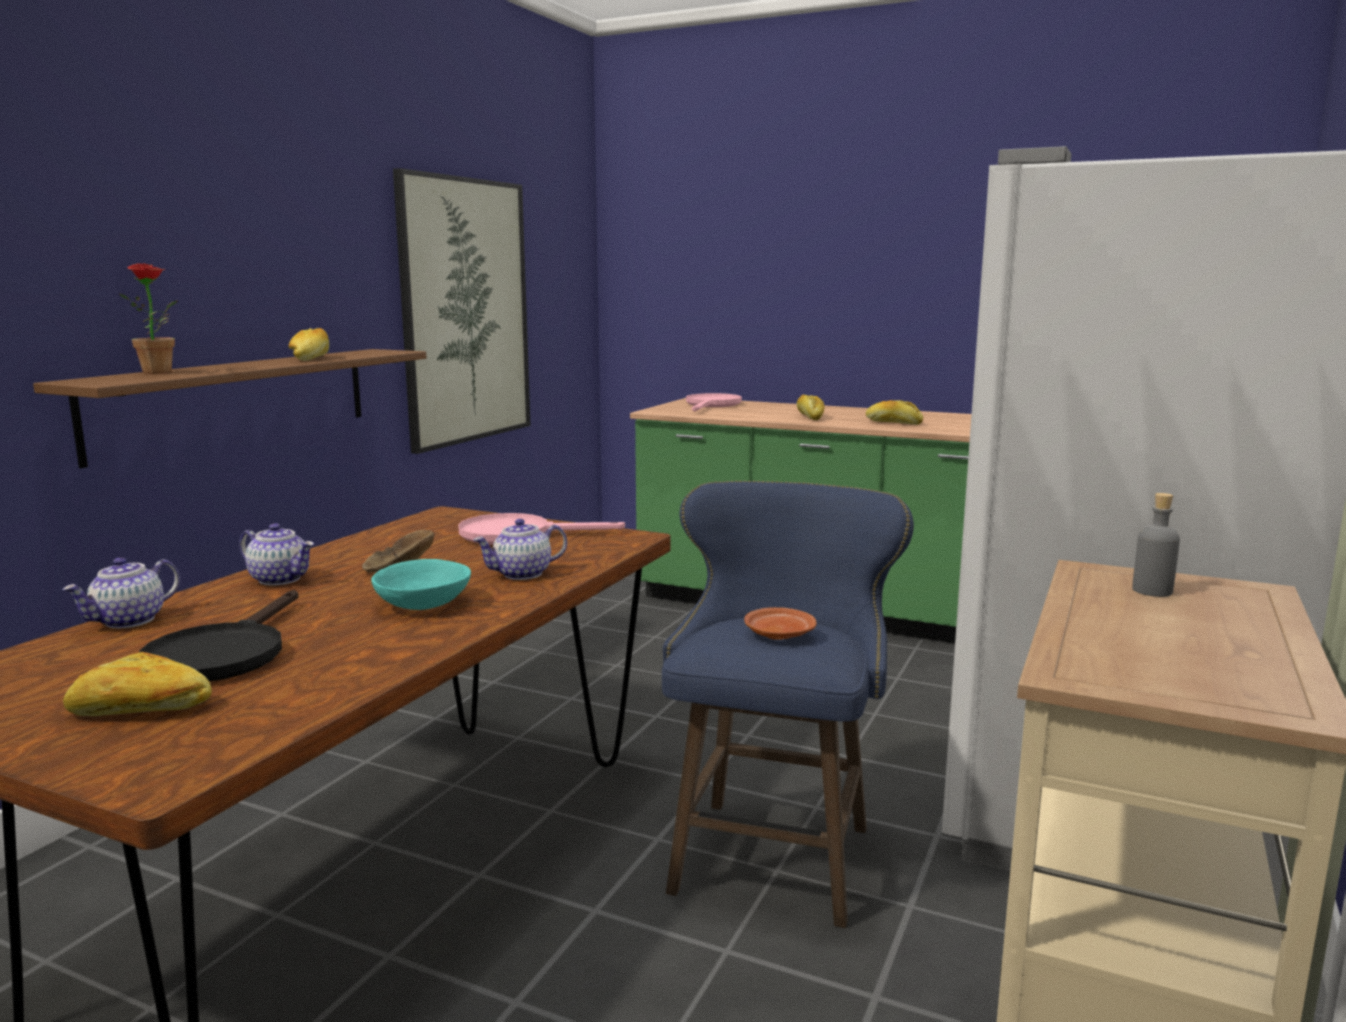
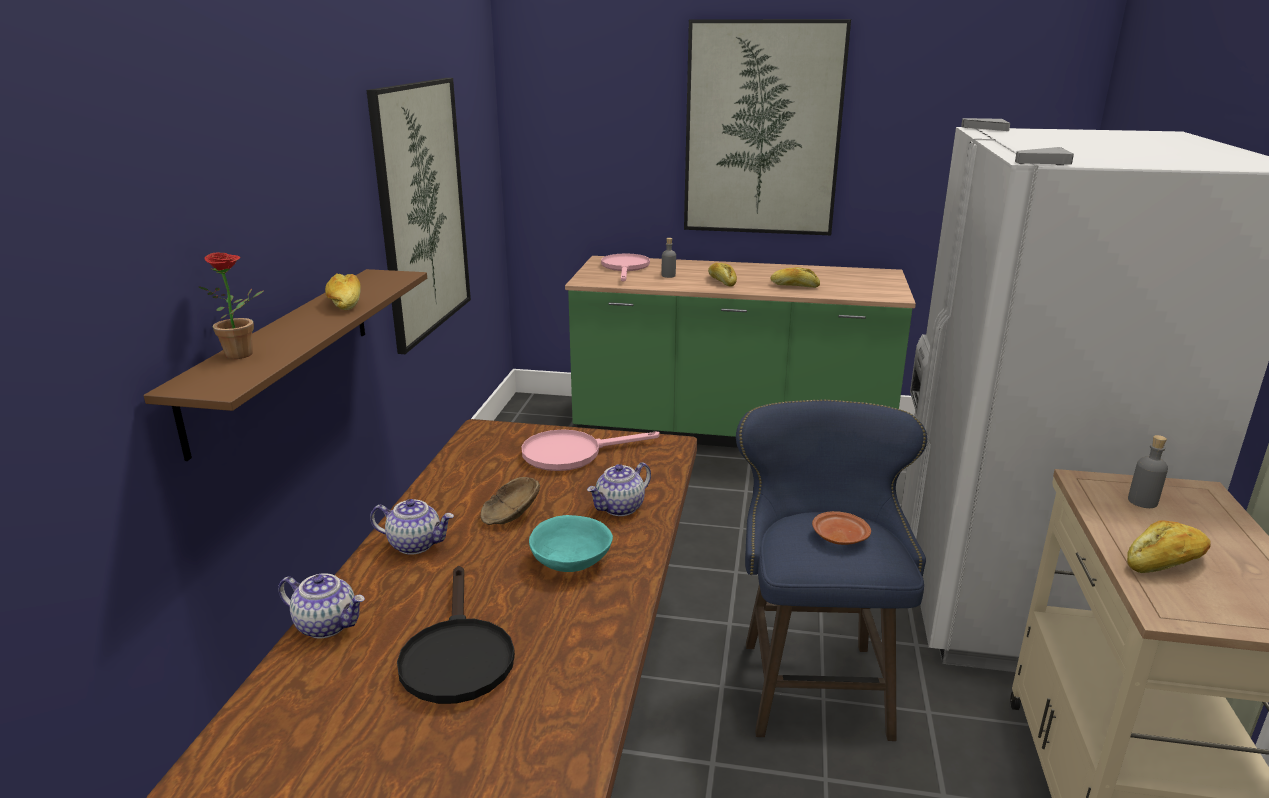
camera: 15 degrees left, 10 degrees up
(129, 621) = (327, 625): teapot -> teapot turned 90 degrees counterclockwise
(140, 710) = (452, 743): bread -> bread (1165, 562)
(753, 411) = (668, 275): none -> grey bottle
(876, 252) = (762, 130): none -> picture

